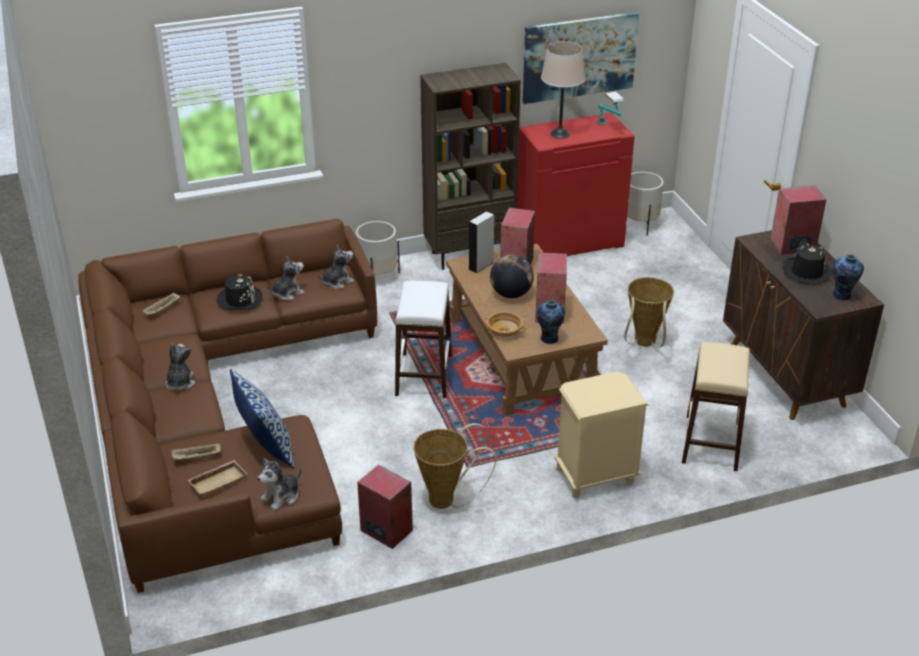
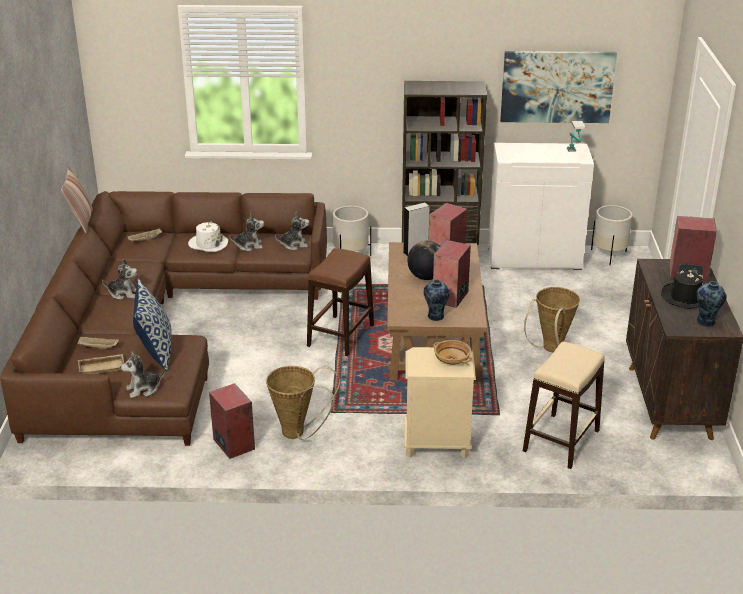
camera: 20 degrees right, 5 degrees down
(93, 306) = (81, 222): none -> pillow
(180, 383) = (123, 293): plush toy -> plush toy turned 75 degrees clockwise
(240, 300) = (208, 244): black hat -> white hat
(423, 375) = (340, 335): white stool -> brown stool
(505, 331) = (401, 304): beige bowl -> beige bowl (452, 359)
(560, 134) = (526, 153): beige table lamp -> none
(569, 242) = (534, 258): red cabinet -> white cabinet

